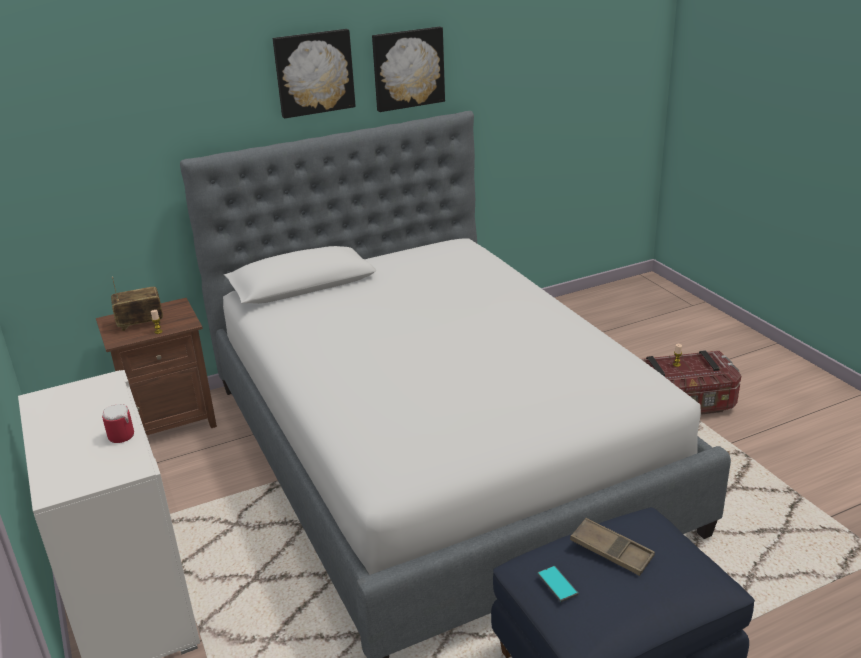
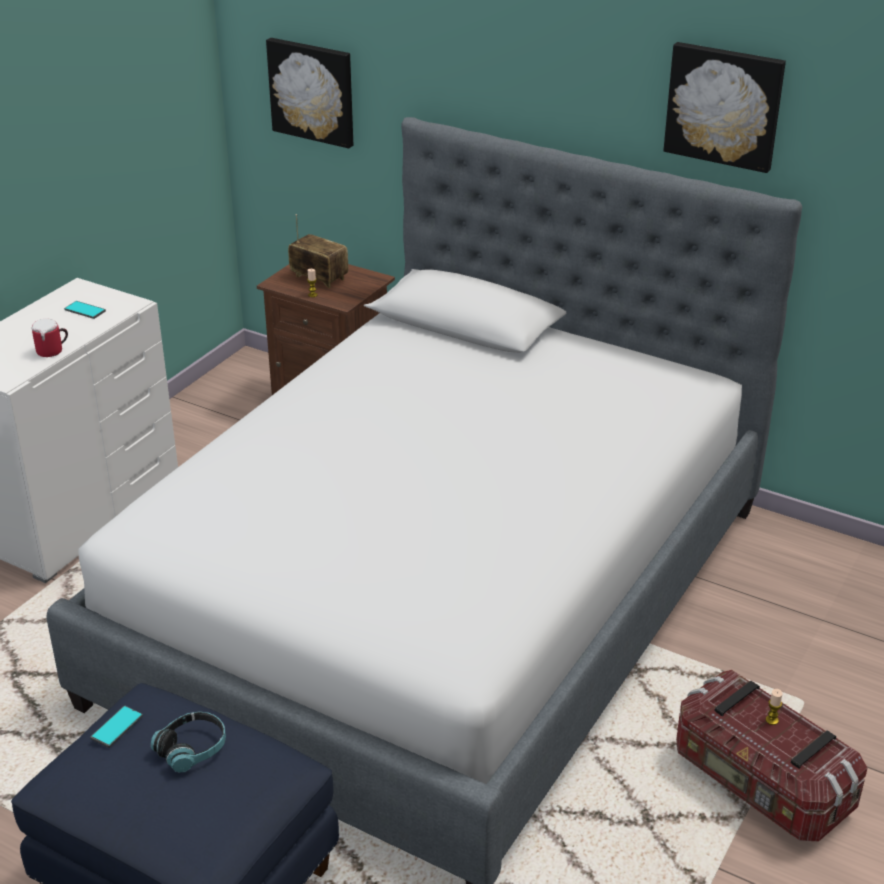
camera: 55 degrees right, 5 degrees up
(82, 404) = (85, 310): none -> phone
(313, 72) = (589, 67): picture -> picture (313, 91)
(611, 551) = (192, 749): brown tray -> headphones

